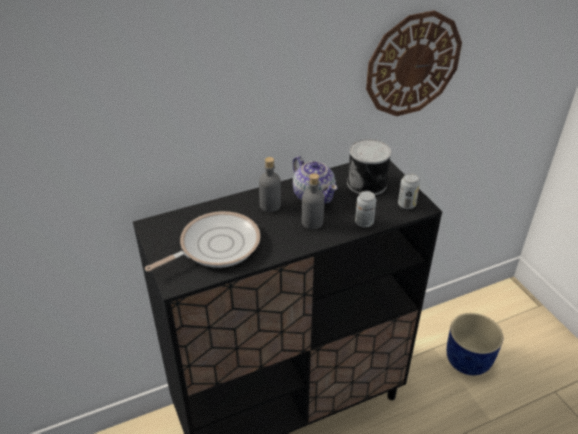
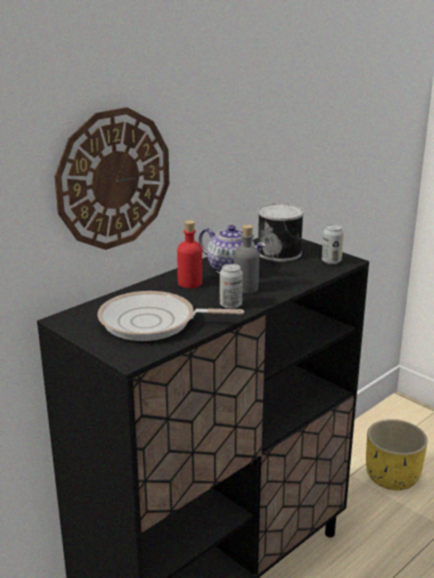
camera: 20 degrees left, 15 degrees down
(215, 246) = (153, 323): frying pan -> frying pan turned 120 degrees counterclockwise
(270, 205) = (190, 283): grey bottle -> red bottle
(364, 222) = (299, 280): can -> can (230, 305)
(413, 64) = (294, 129): wall clock -> wall clock (113, 179)
(469, 360) = (392, 477): blue planter -> yellow planter

